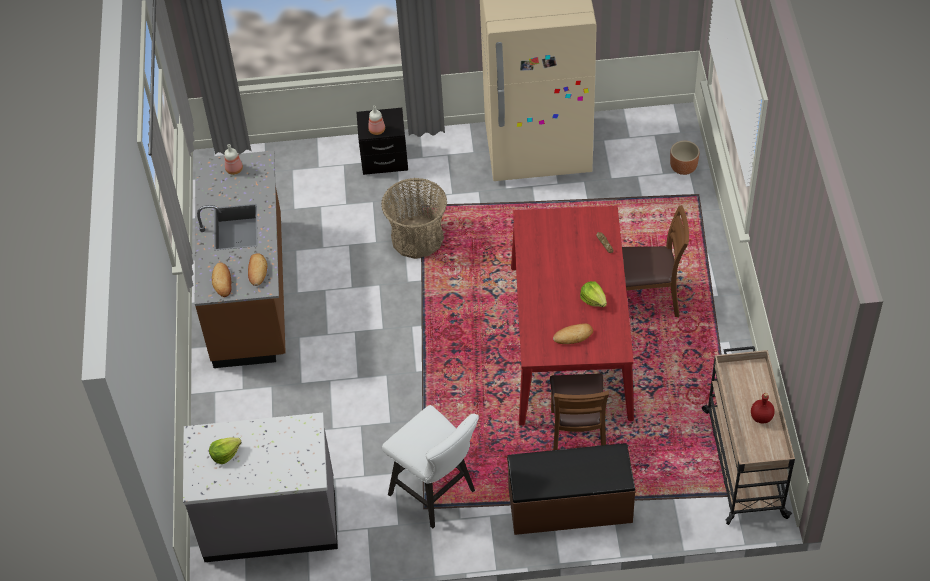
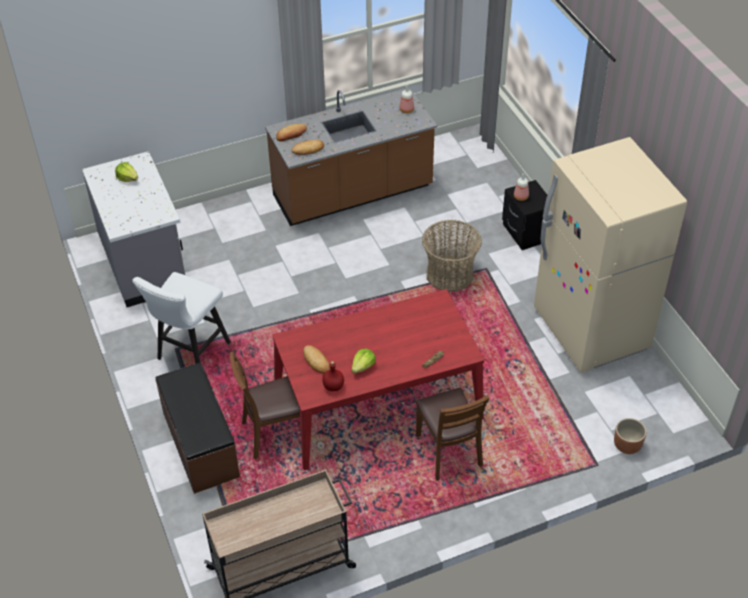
camera: 70 degrees right, 5 degrees down
(761, 417) = (270, 527): red bottle -> red bottle (333, 387)

